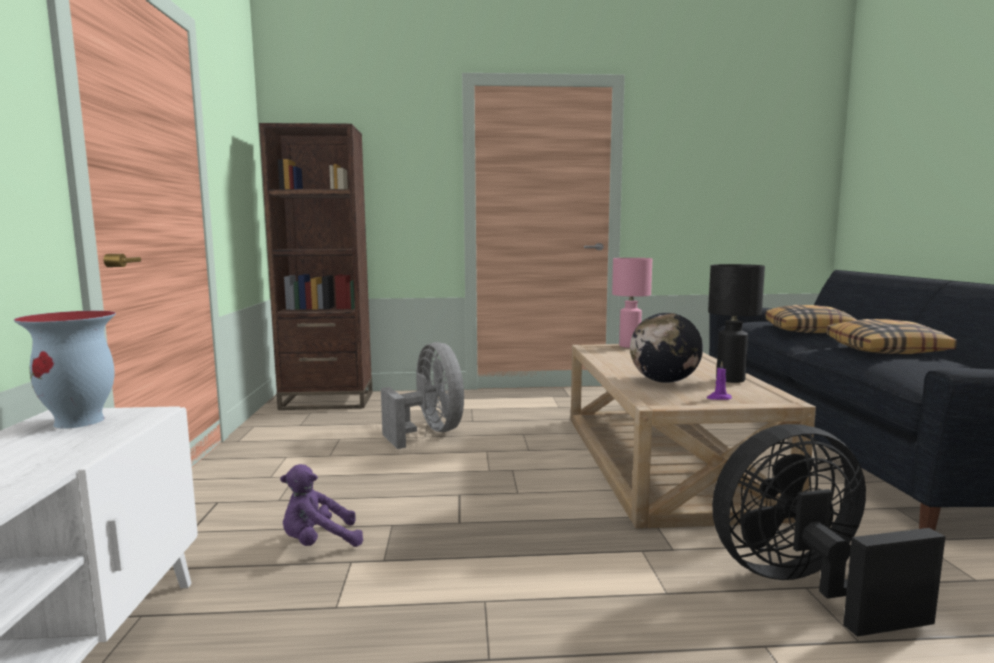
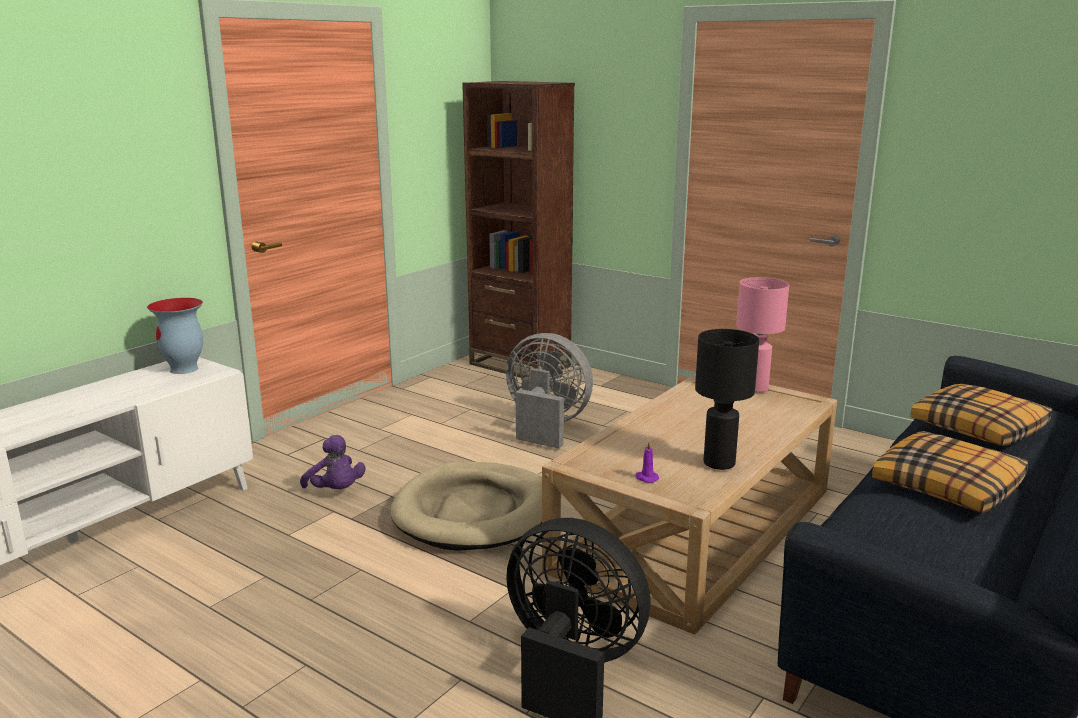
camera: 40 degrees right, 10 degrees up
(318, 543) = (335, 491): purple plush toy -> purple plush toy turned 150 degrees counterclockwise
(430, 433) = (546, 426): grey fan -> grey fan turned 75 degrees counterclockwise
(493, 508) = (474, 512): none -> beige dog bed
(664, 381) = (654, 444): globe -> none

